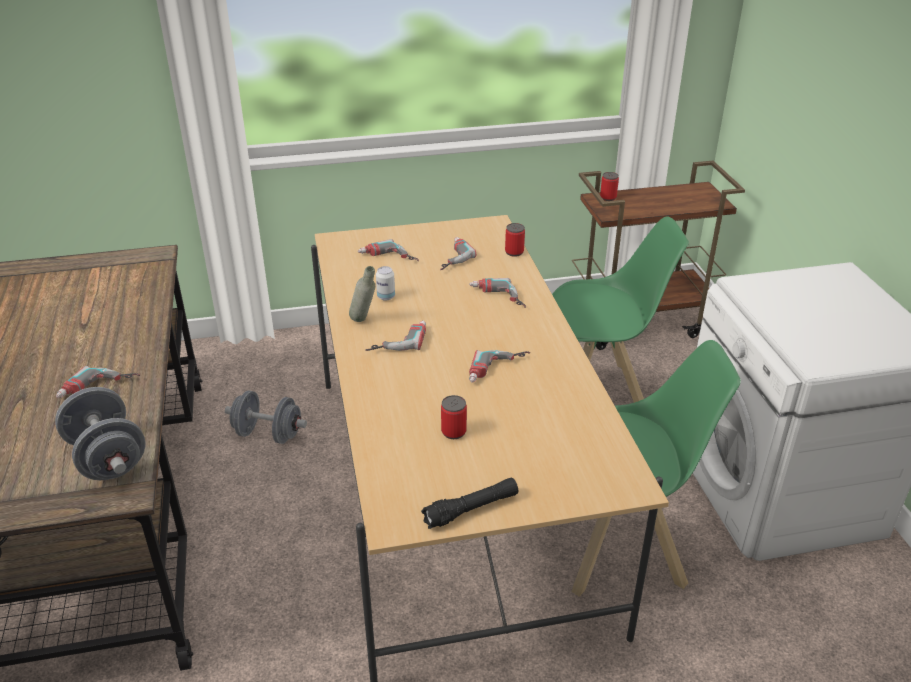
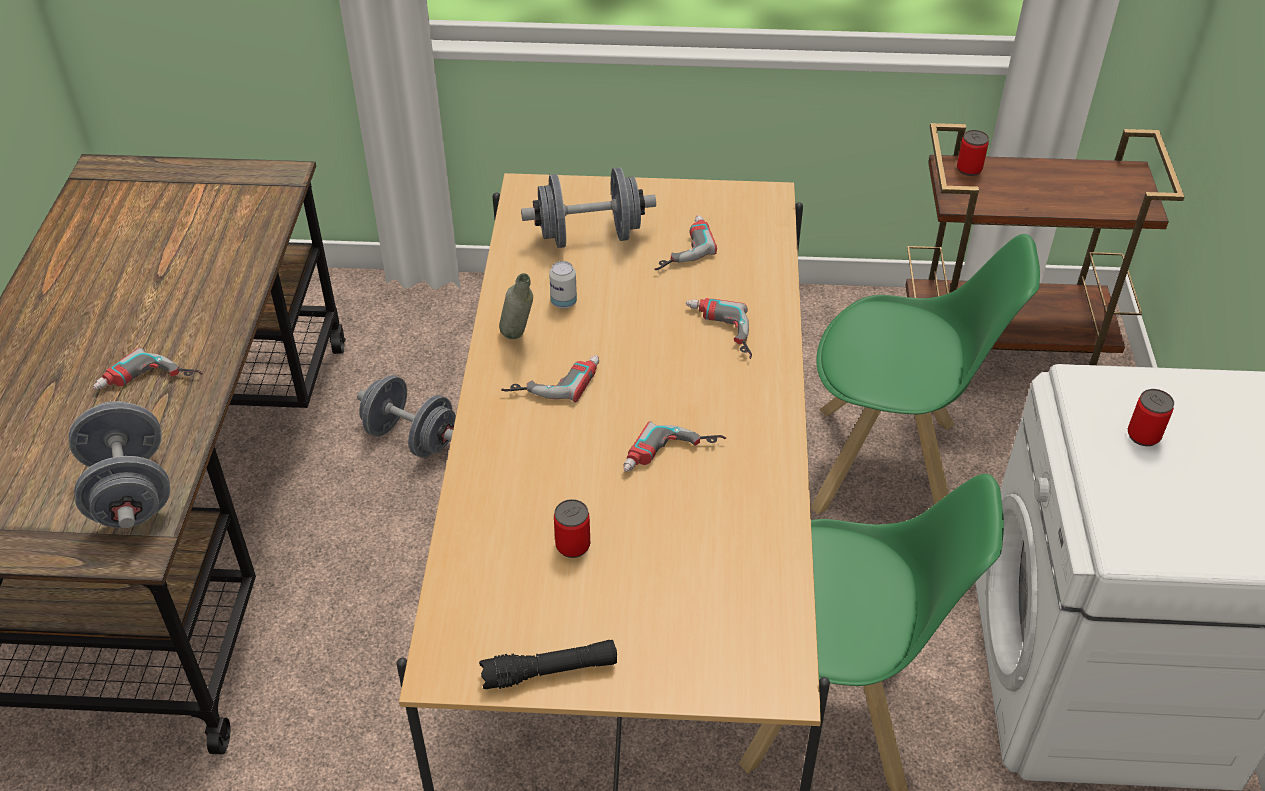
camera: 15 degrees right, 10 degrees up
(387, 259) = (589, 236): power drill -> grey dumbbell
(514, 252) = (776, 254): can -> can (1143, 435)

